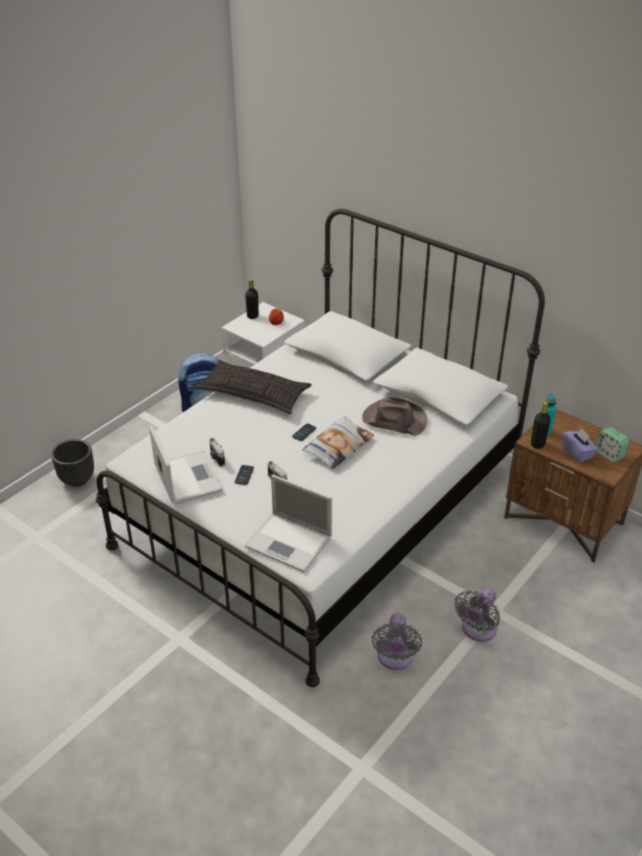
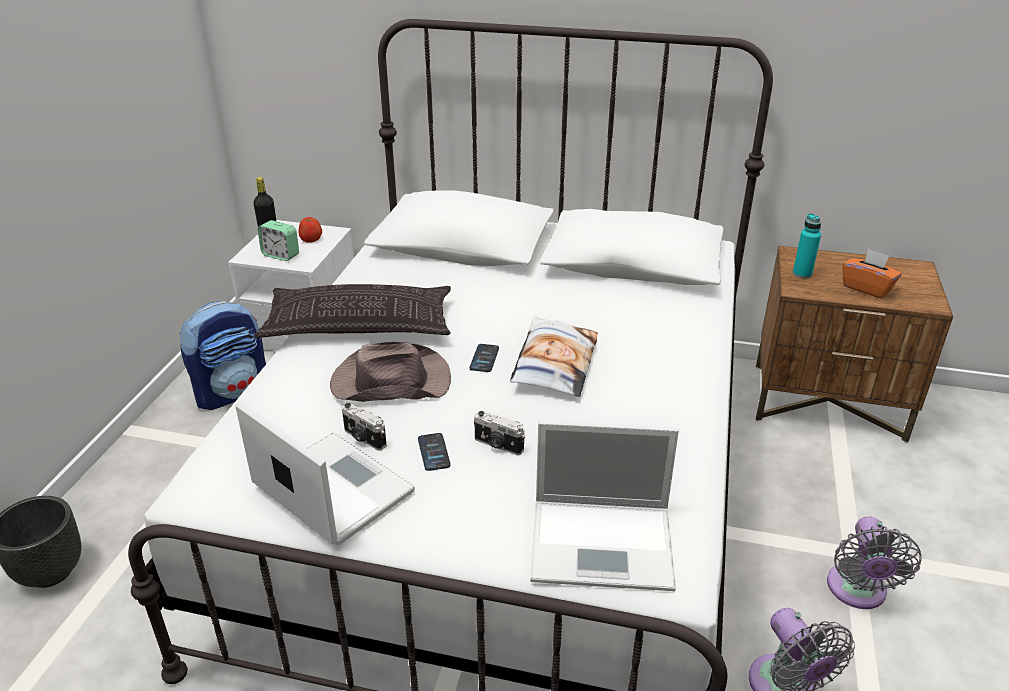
camera: 25 degrees left, 5 degrees down
(394, 420) = (603, 307): brown hat -> brown hat (389, 381)
(537, 444) = (810, 291): black bottle -> none
(577, 453) = (867, 288): purple tissue box -> orange tissue box
(609, 454) = (903, 280): alarm clock -> alarm clock (281, 255)

